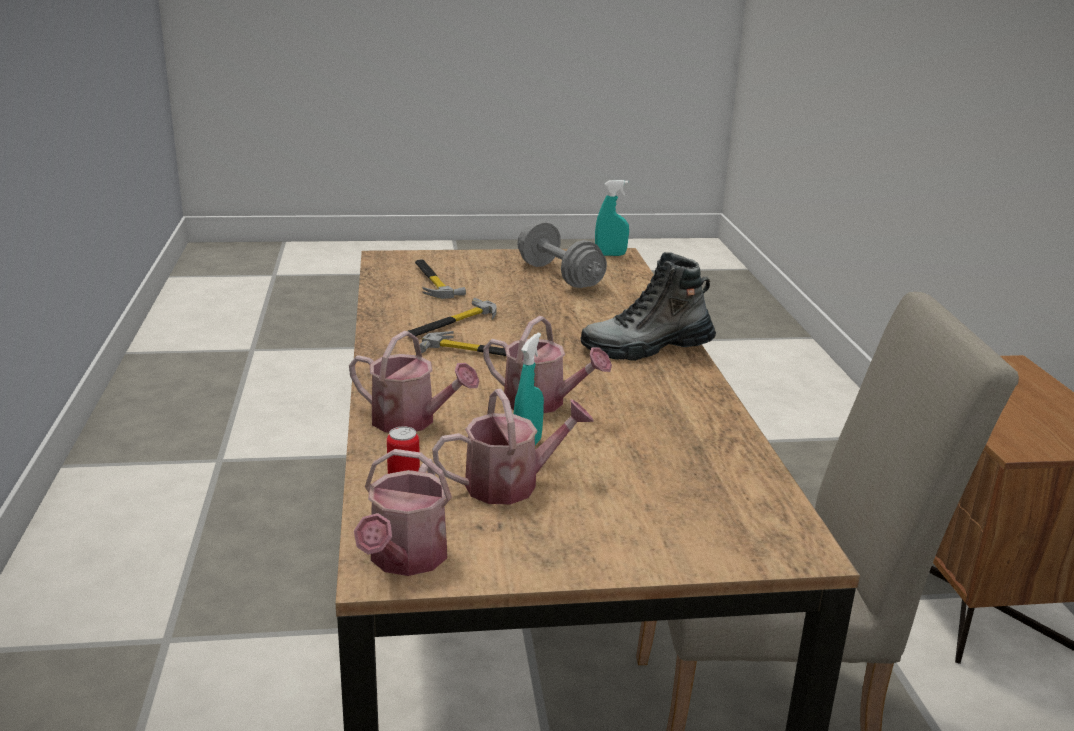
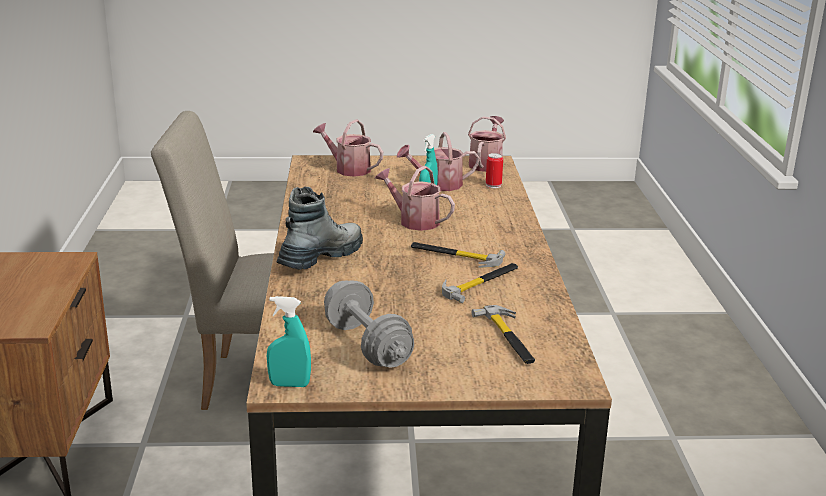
camera: 175 degrees left, 0 degrees up
(411, 421) = (497, 213): watering can -> watering can (348, 169)
(647, 348) = (320, 257): boot -> boot turned 45 degrees counterclockwise

